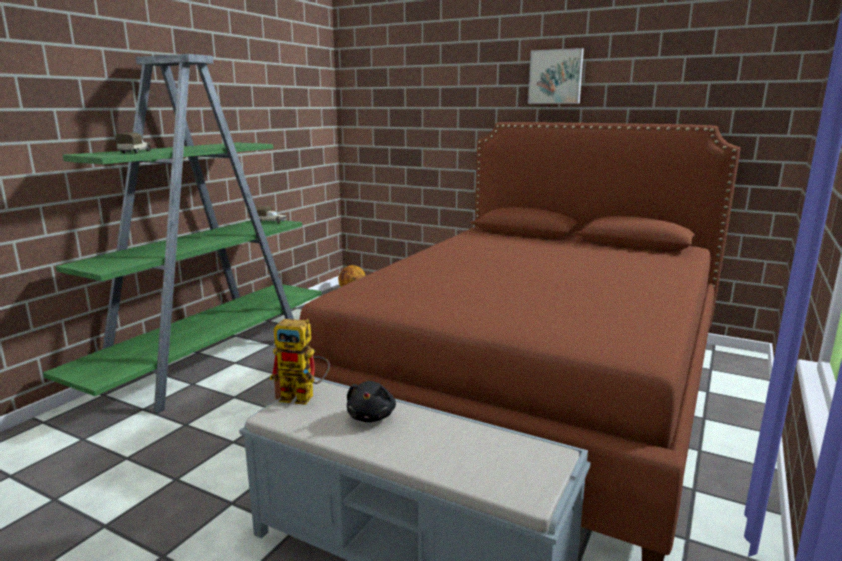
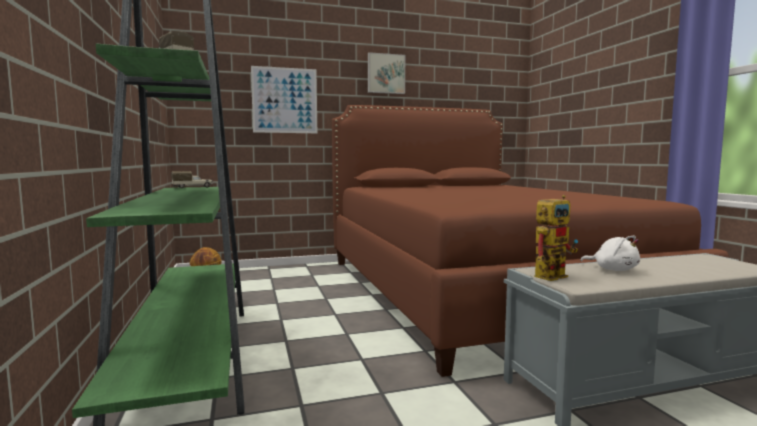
camera: 45 degrees left, 10 degrees down
(371, 416) = (613, 269): black plush toy -> white plush toy
(435, 117) = (285, 100): none -> picture

